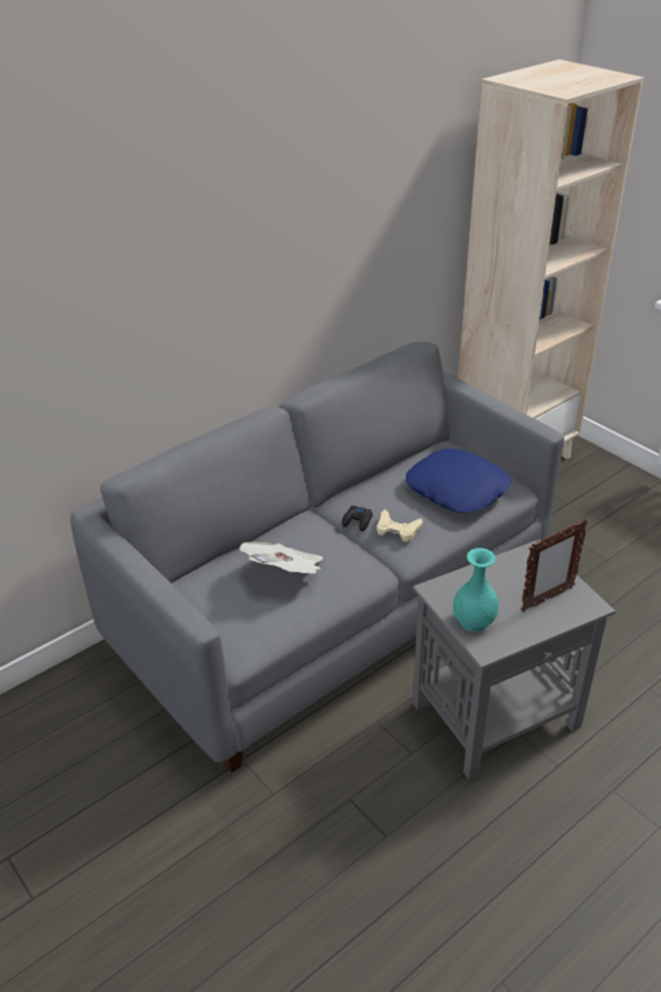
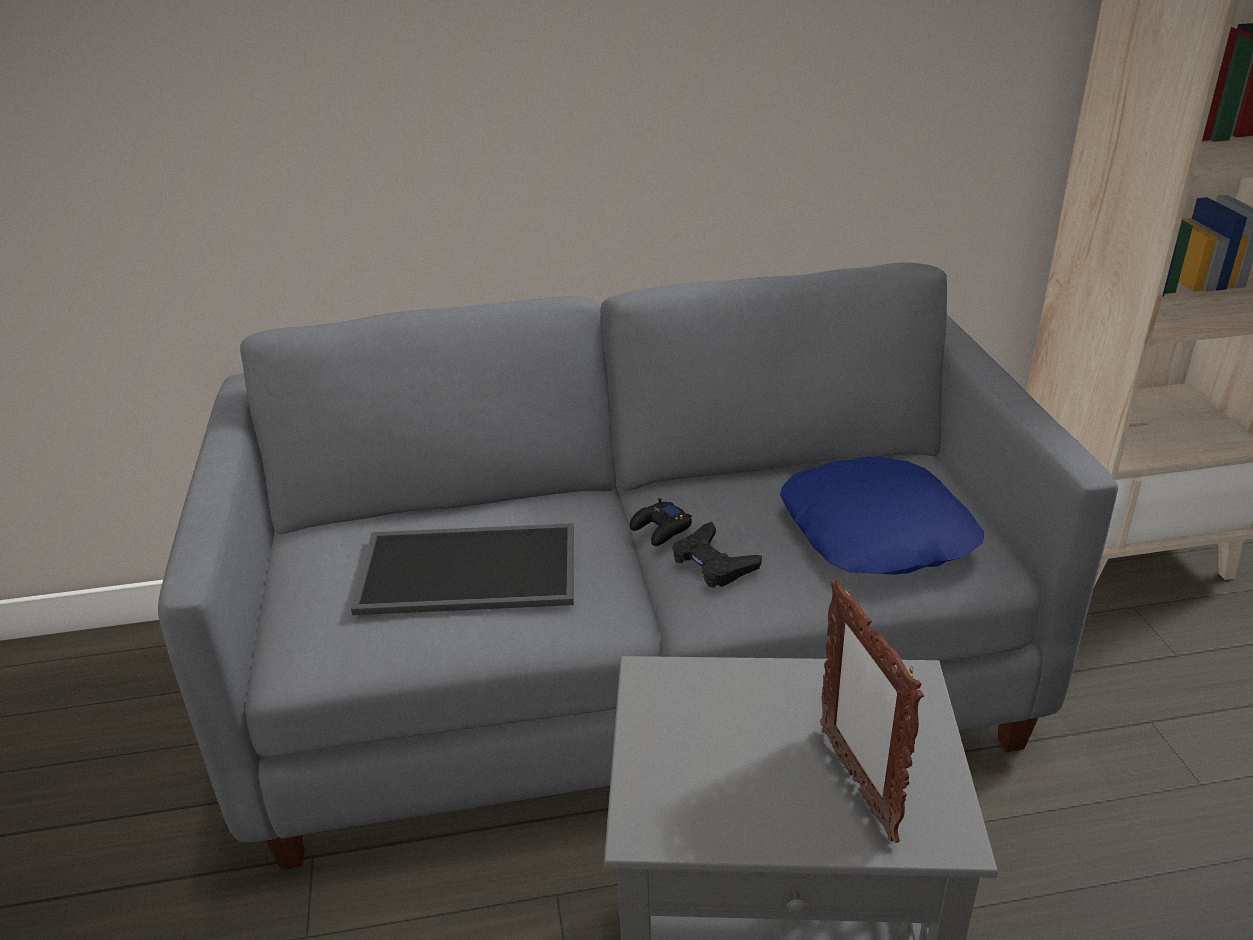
camera: 30 degrees right, 5 degrees down
(286, 573) = (471, 567): newspaper -> tray
(397, 530) = (713, 563): beige game controller -> black game controller
(474, 621) = (670, 765): turquoise vase -> none
(546, 599) = (856, 782): picture frame -> picture frame turned 75 degrees clockwise

